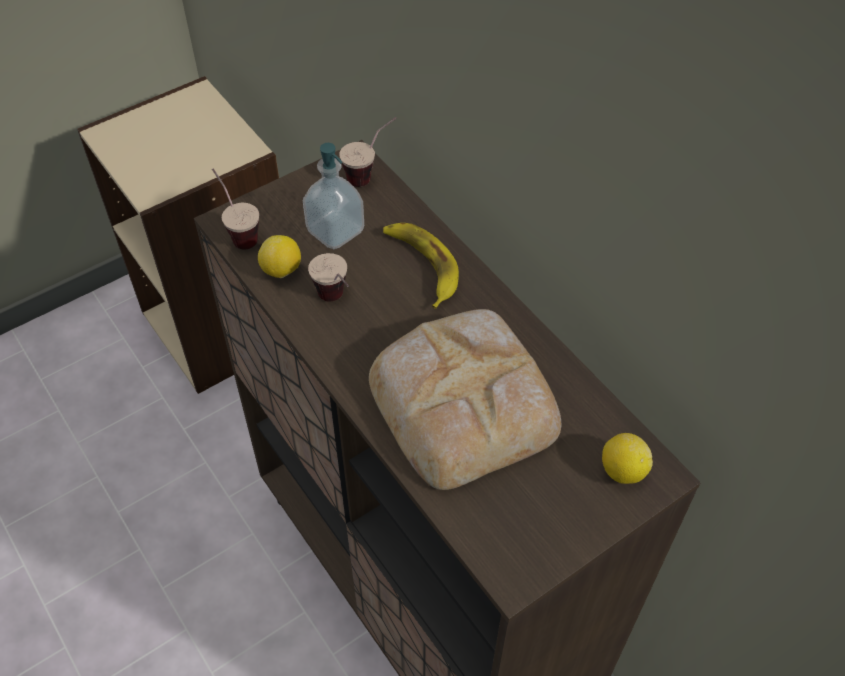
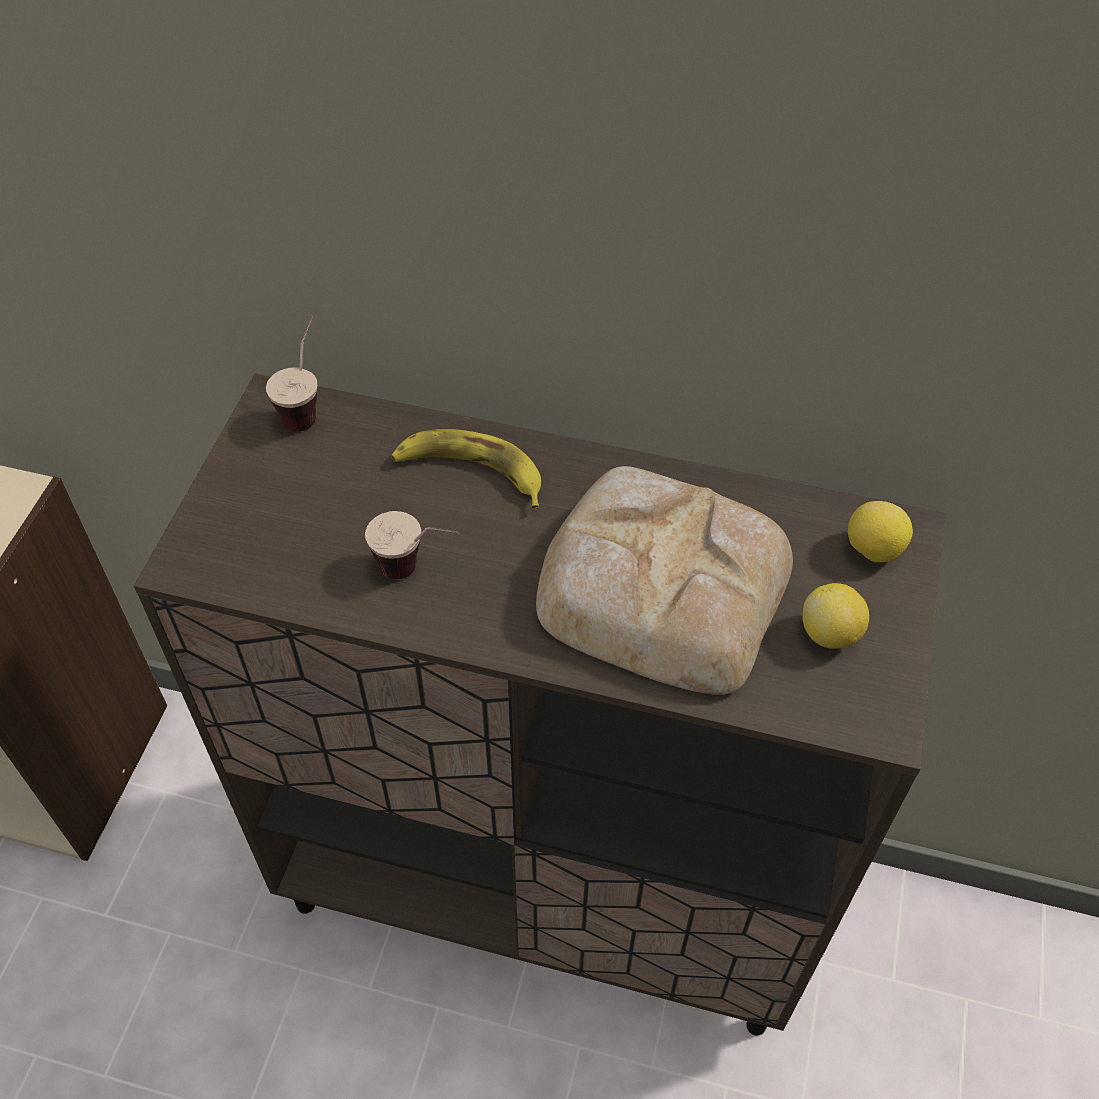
camera: 40 degrees left, 0 degrees up
(238, 232) = (211, 567): cup -> none
(282, 270) = (314, 577): lemon -> lemon (830, 633)
(335, 231) = (332, 494): soap dispenser -> none

